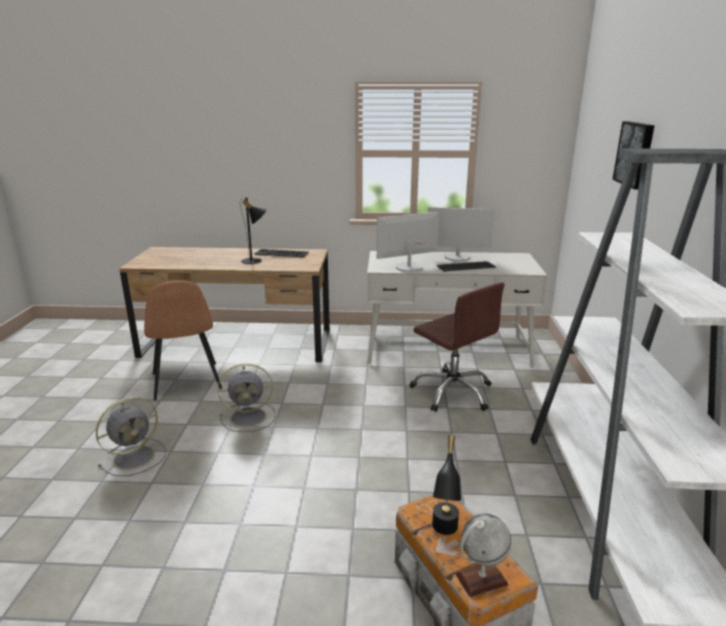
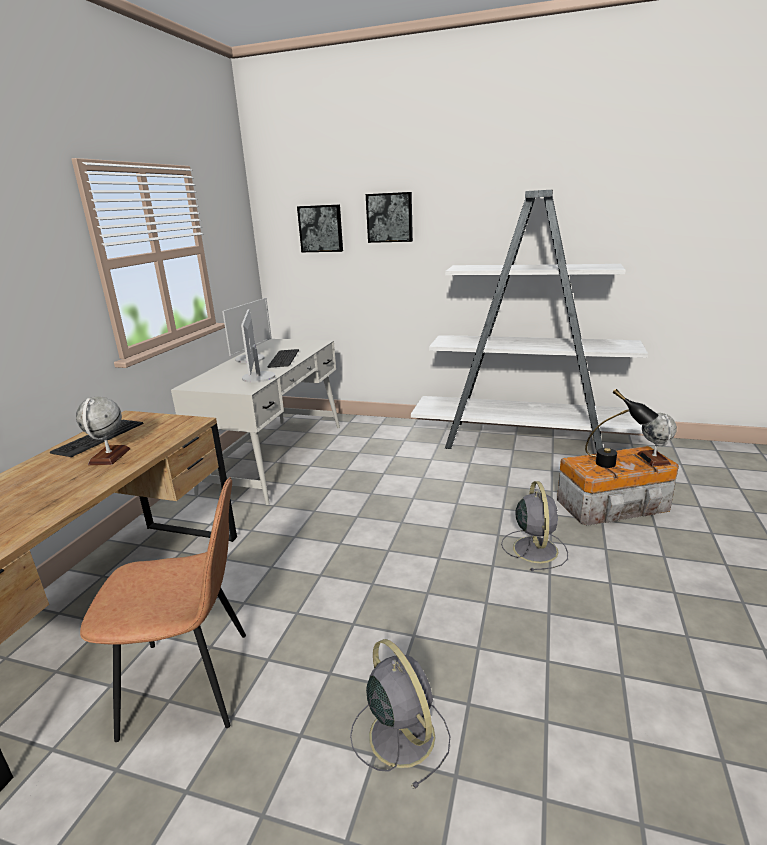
camera: 75 degrees left, 0 degrees up
(250, 417) = (341, 604): grey fan -> grey fan (534, 548)
(255, 261) = (109, 456): black table lamp -> globe
(453, 392) = (359, 466): brown office chair -> none
(600, 153) = (321, 228): none -> picture

